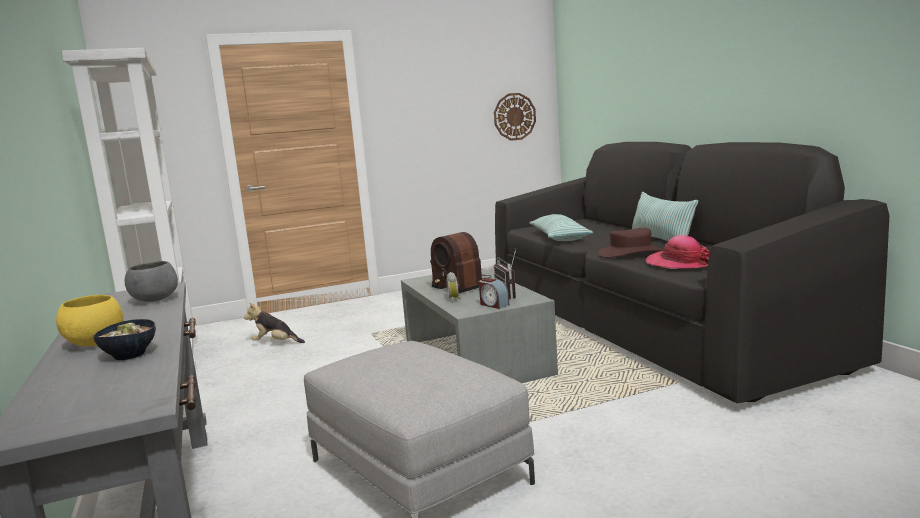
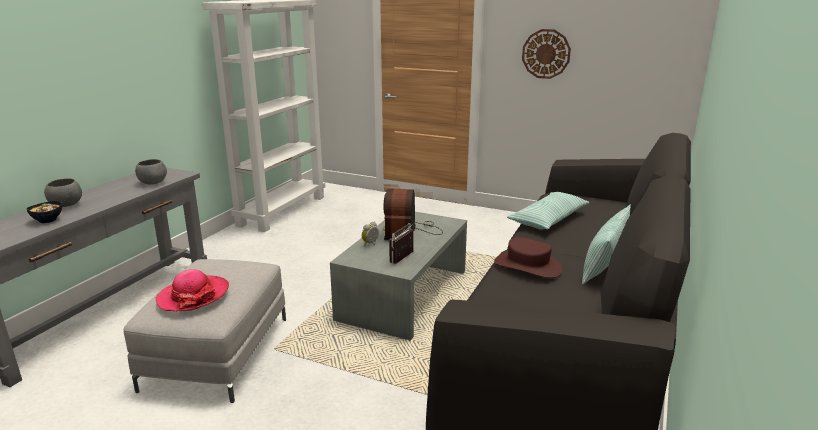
camera: 45 degrees right, 10 degrees up
(94, 344) = (66, 205): yellow bowl -> grey bowl
(275, 343) = (345, 220): plush toy -> none
(493, 305) = (373, 262): alarm clock -> none
(514, 116) = (644, 70): wall clock -> wall clock (546, 54)
(681, 262) = (521, 299): hat -> hat (193, 296)

